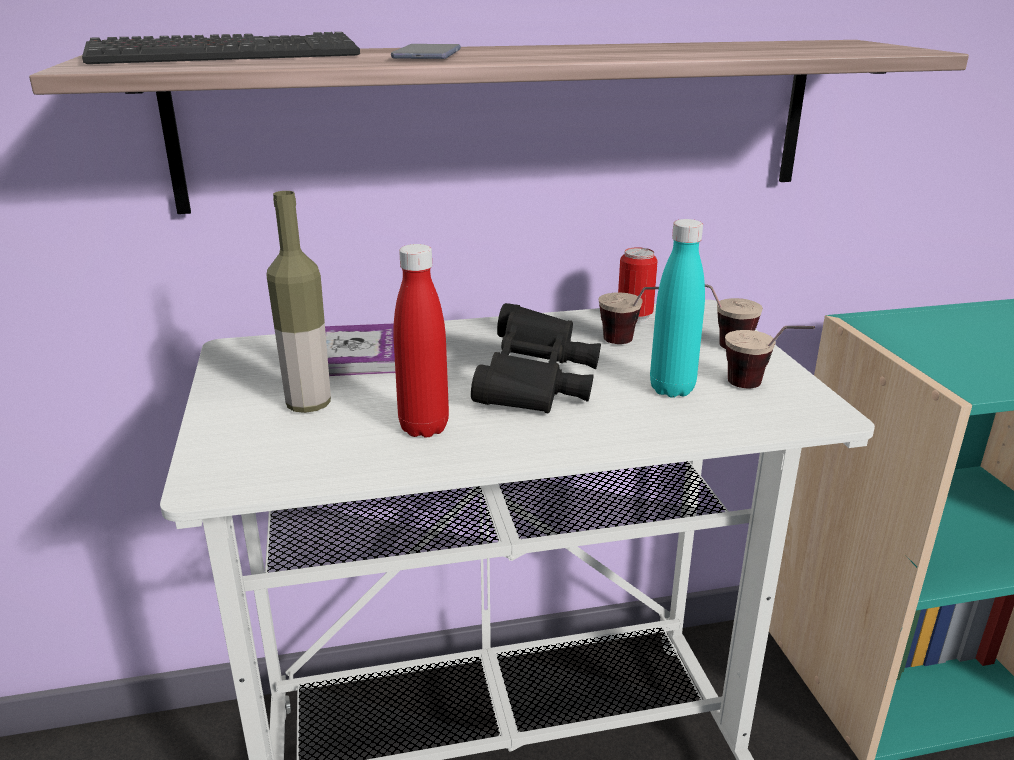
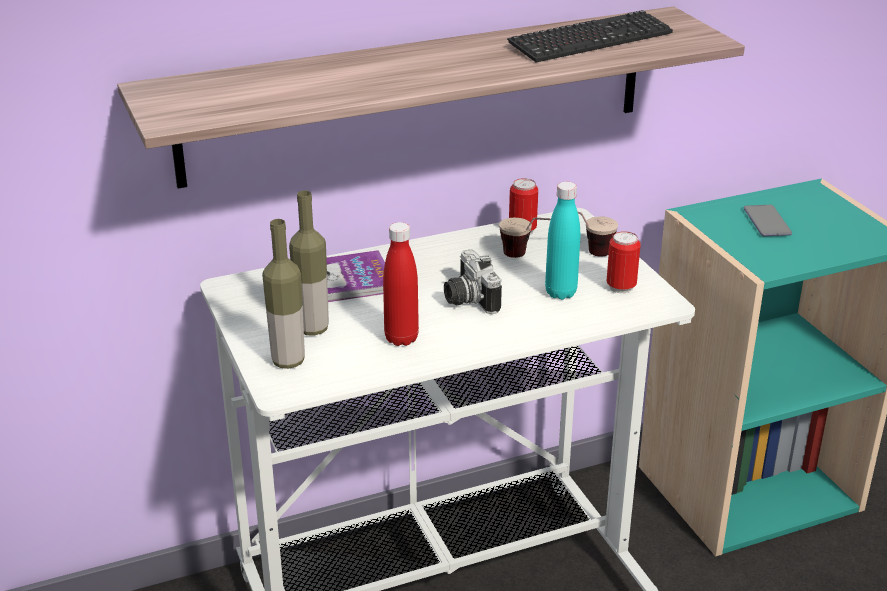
camera: 10 degrees left, 5 degrees up
(226, 56) = (236, 87): keyboard -> keyboard (590, 40)
(248, 443) = (288, 361): none -> bottle
(427, 55) = (378, 75): phone -> phone (766, 222)
(537, 387) = (467, 299): black binoculars -> camera
(761, 389) = (621, 287): cup -> can

